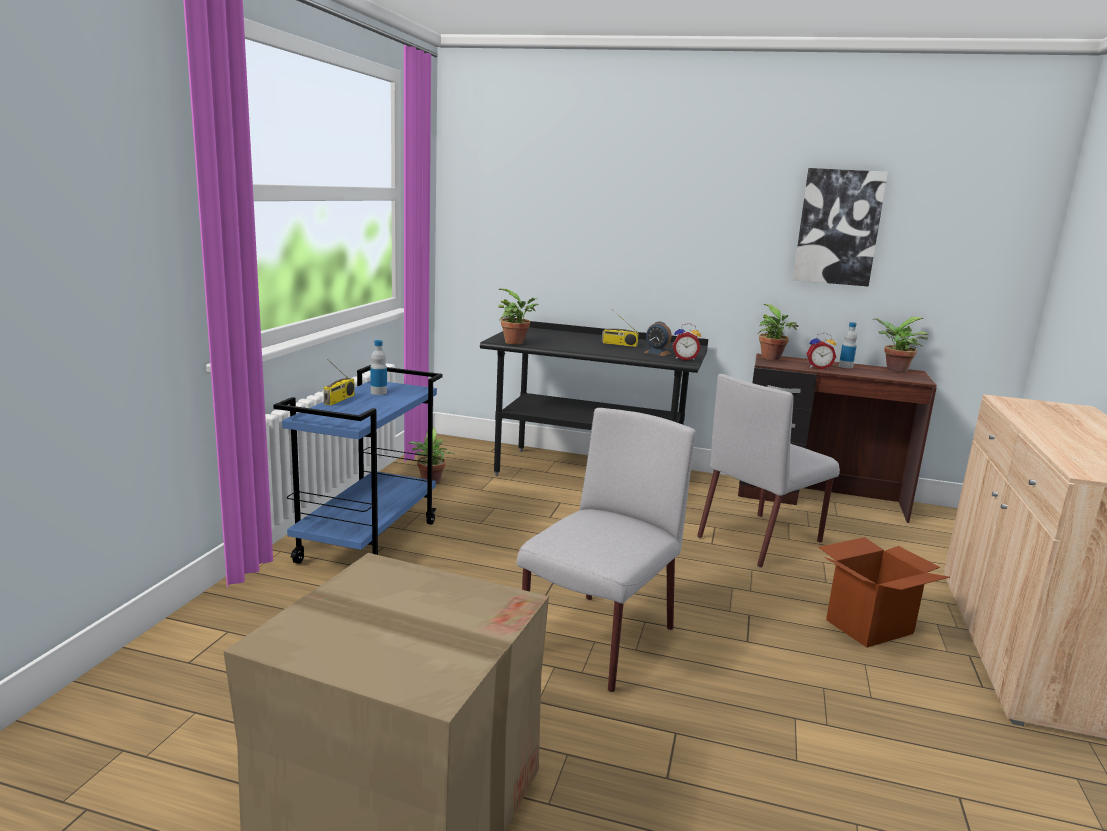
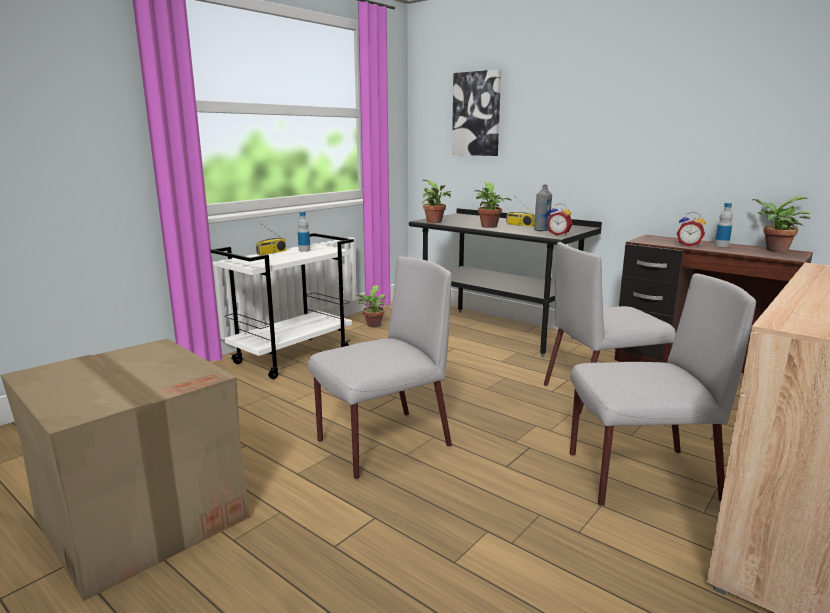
camera: 25 degrees right, 0 degrees up
(368, 541) = (293, 356): blue cart -> white cart
(657, 353) = (541, 230): alarm clock -> grey bottle
(772, 358) = (653, 238): potted plant -> potted plant (489, 227)
(838, 227) = (720, 113): picture -> picture (477, 114)
(869, 626) = (639, 477): cardboard box -> grey chair

